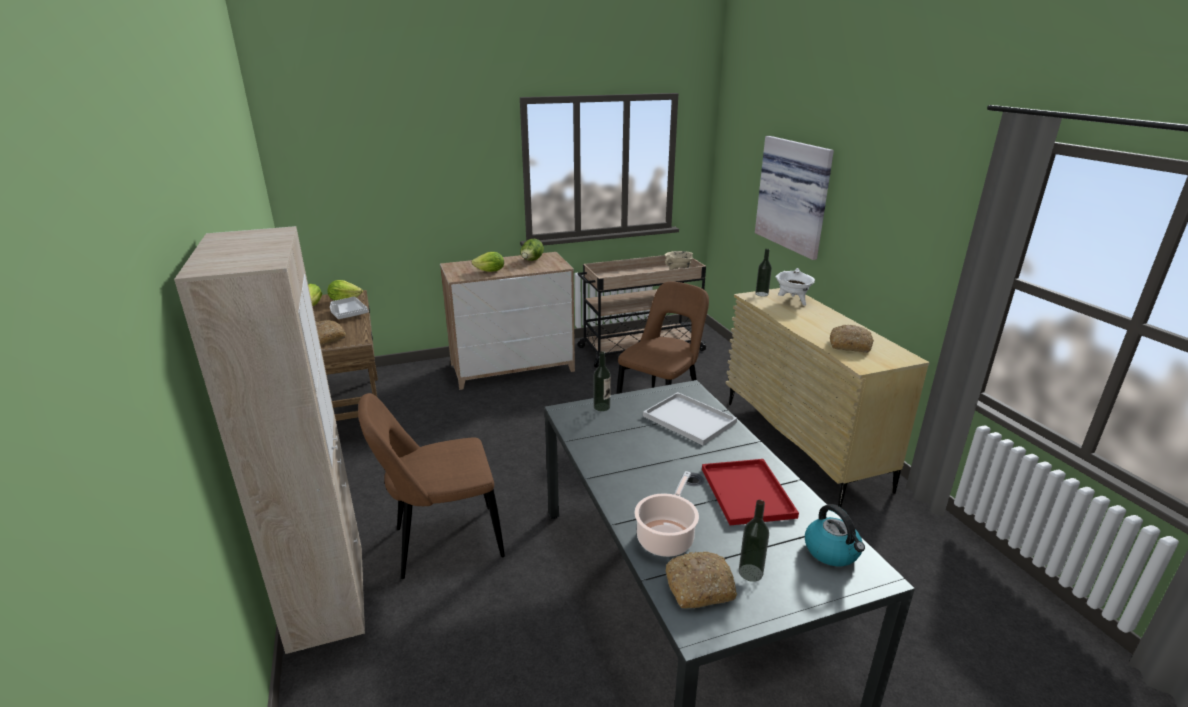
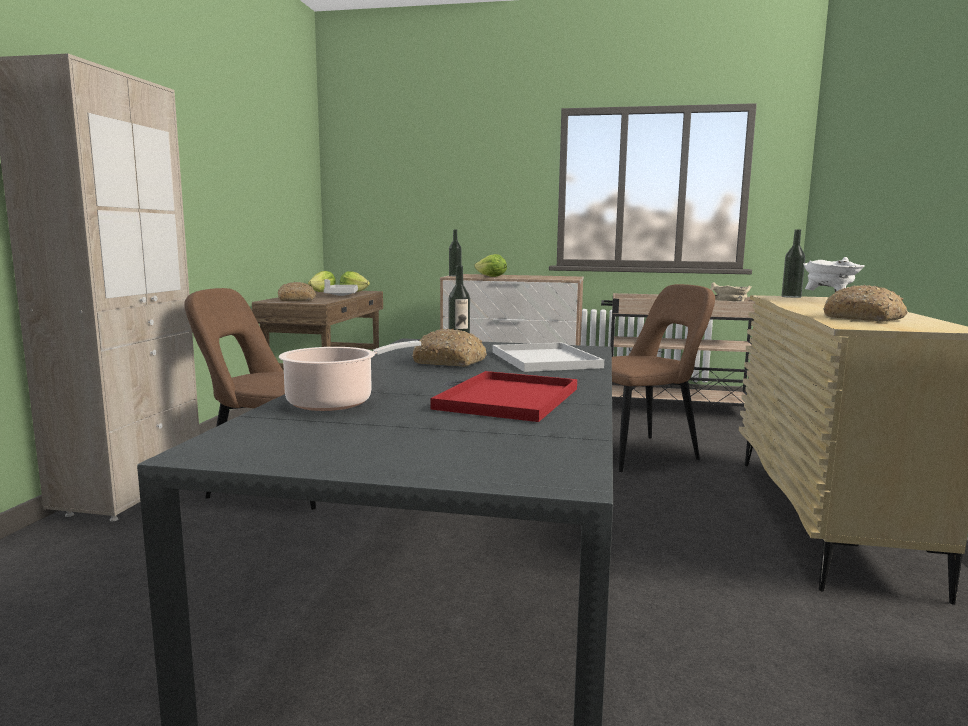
camera: 30 degrees right, 15 degrees down
(531, 261) = (545, 276): lettuce -> none
(700, 587) = (288, 431): bread -> bread (450, 362)
(750, 572) = (375, 437): bottle -> bottle (455, 276)
(795, 195) = (875, 181): picture -> none
(832, 551) = (533, 449): kettle -> none

